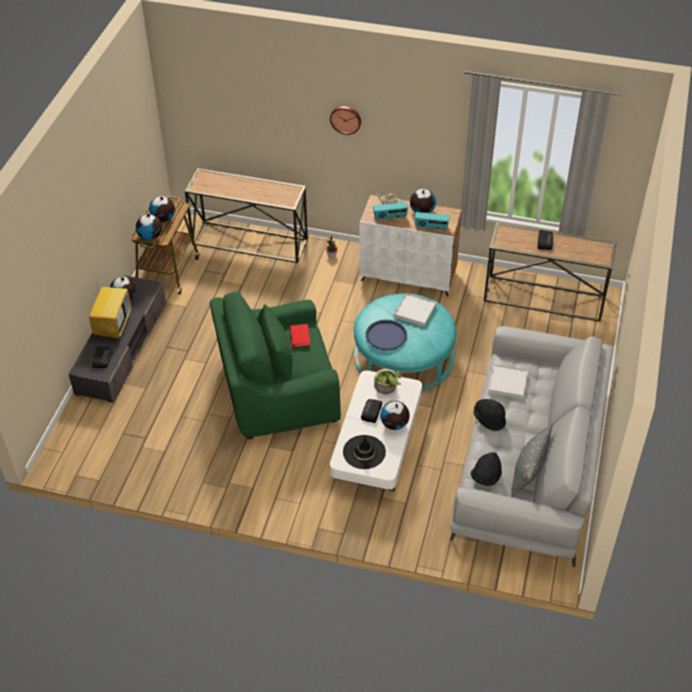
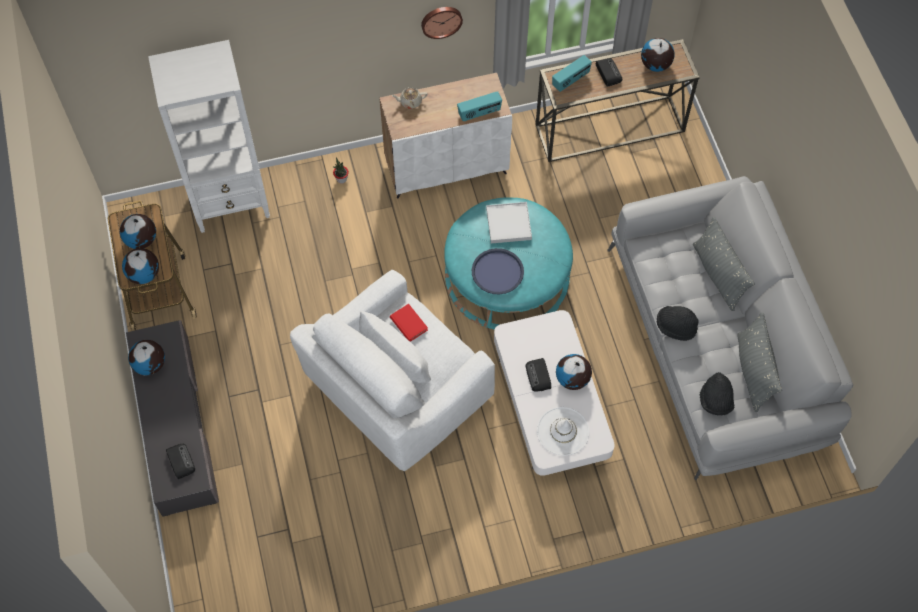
camera: 30 degrees left, 15 degrees up
(113, 325) = (162, 409): television -> none
(250, 241) = (231, 203): console table -> white bookcase
(277, 391) = (397, 391): green armchair -> white armchair
(346, 119) = (329, 24): wall clock -> wall clock (441, 21)
(364, 452) = (563, 431): black hat -> white hat
(387, 388) = (535, 337): potted plant -> none
(390, 218) = (424, 120): radio -> radio (571, 80)
(422, 212) = (454, 95): globe -> globe (655, 65)
(508, 383) = (666, 271): white tray -> none
(546, 401) = (718, 275): none -> grey pillow

